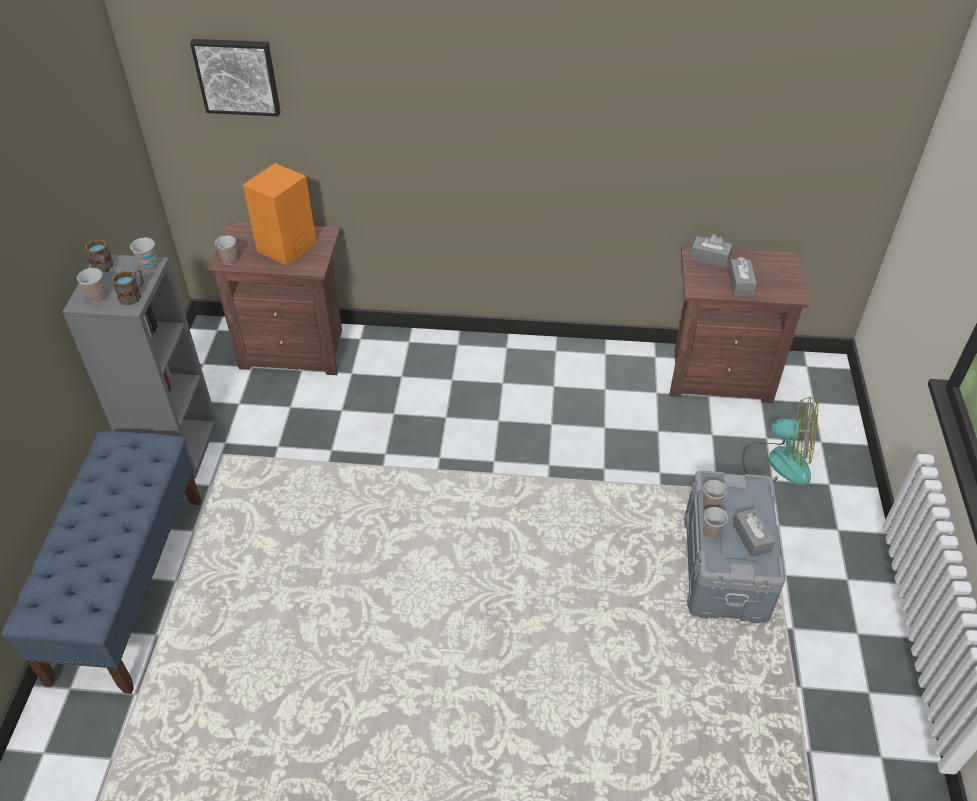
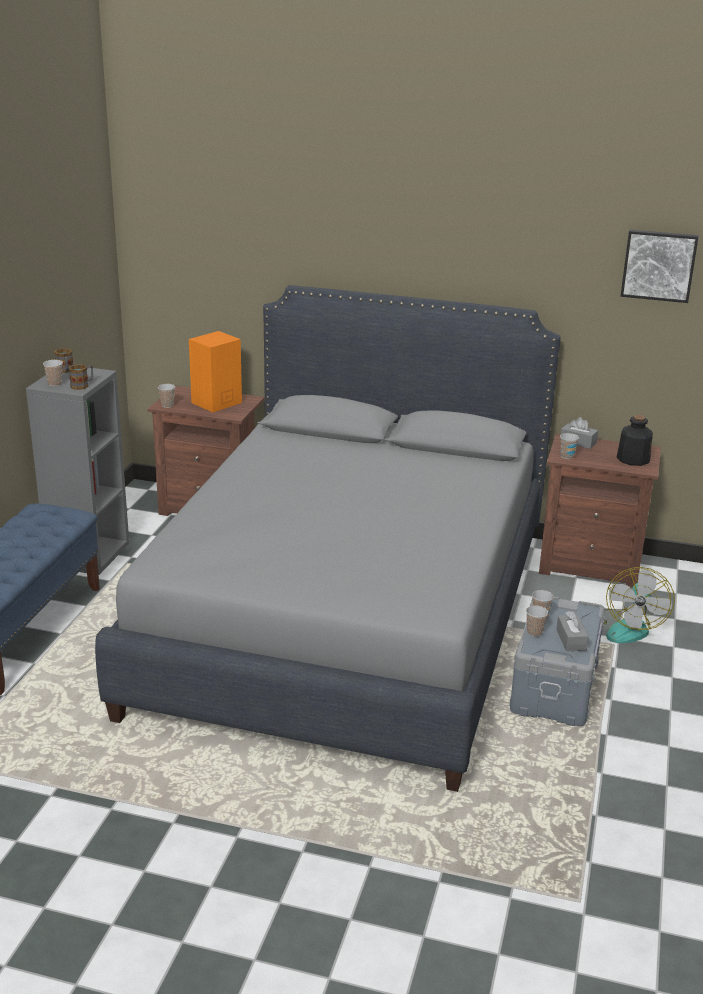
camera: 10 degrees right, 20 degrees down
(149, 266) = (100, 373): cup -> cup (567, 456)
(237, 76) = (200, 257): picture -> picture (659, 265)
(489, 503) = (349, 620): none -> grey bed
(740, 284) = (600, 459): grey tissue box -> none
(775, 278) = (632, 459): none -> bottle
(777, 463) = (627, 627): fan -> fan turned 75 degrees clockwise

